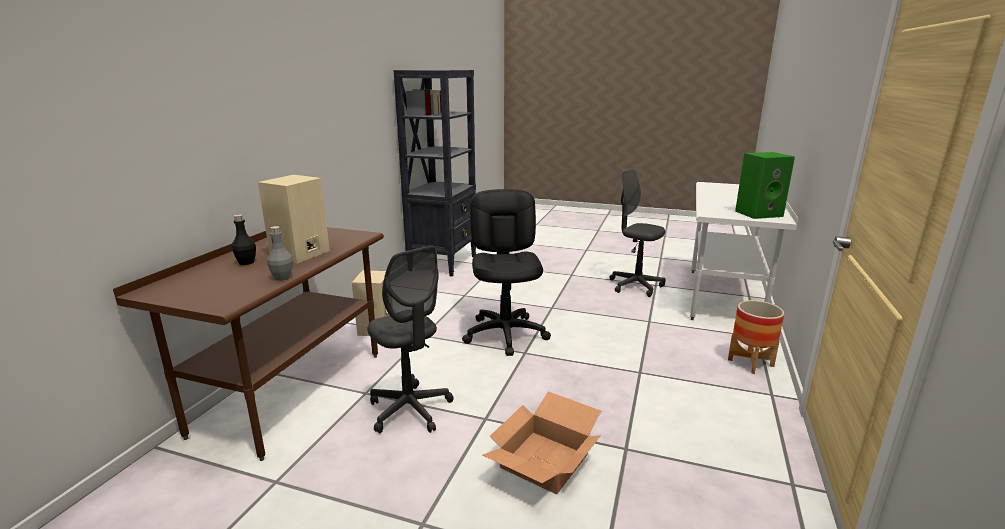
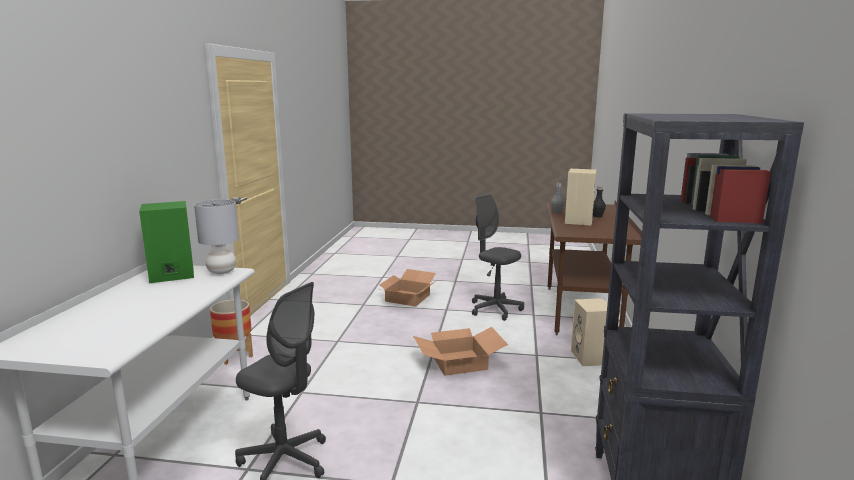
camera: 170 degrees right, 5 degrees down
(505, 334) = (458, 363): black office chair -> cardboard box
(720, 214) = (222, 271): none -> grey table lamp

